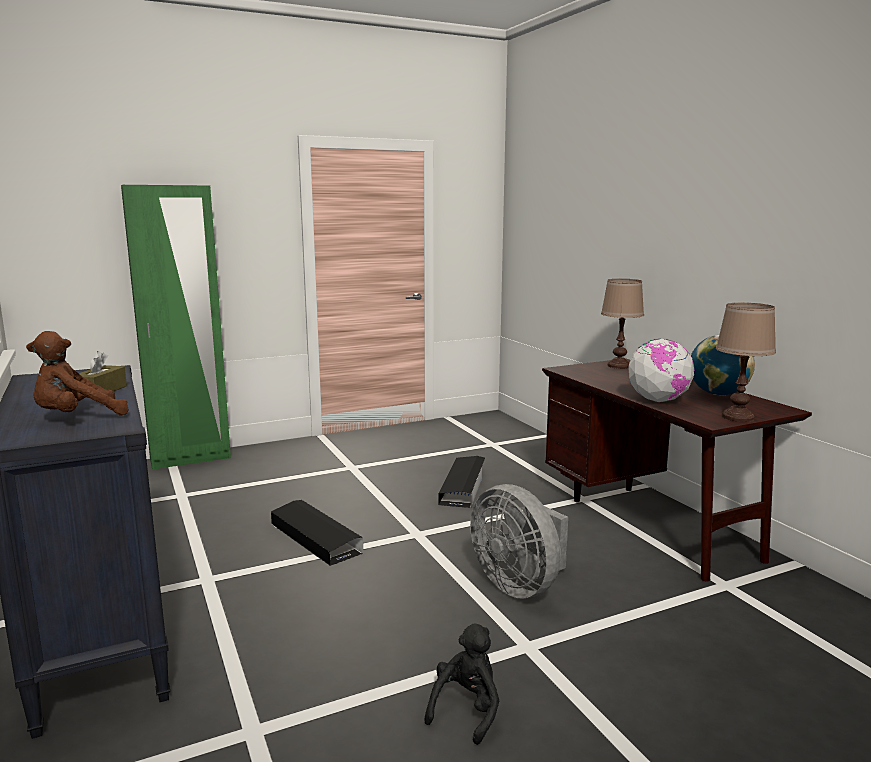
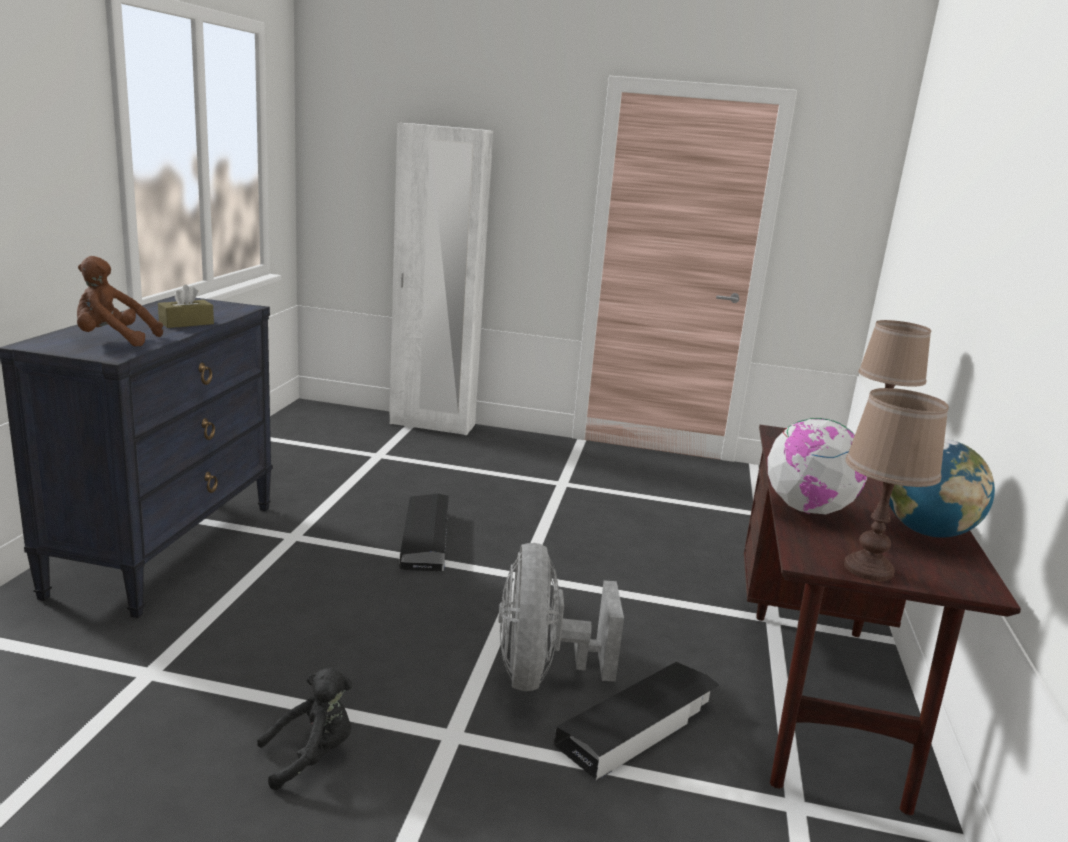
camera: 35 degrees right, 5 degrees up
(190, 459) = (432, 424): green wardrobe -> white wardrobe
(463, 487) = (647, 548): black storage box -> black storage box (639, 725)

